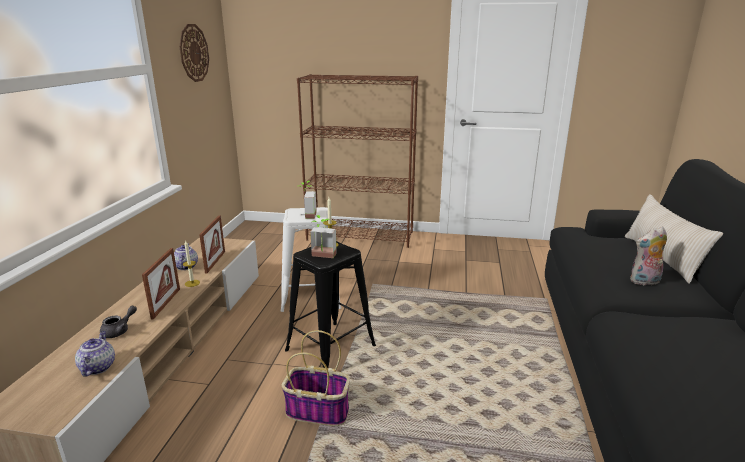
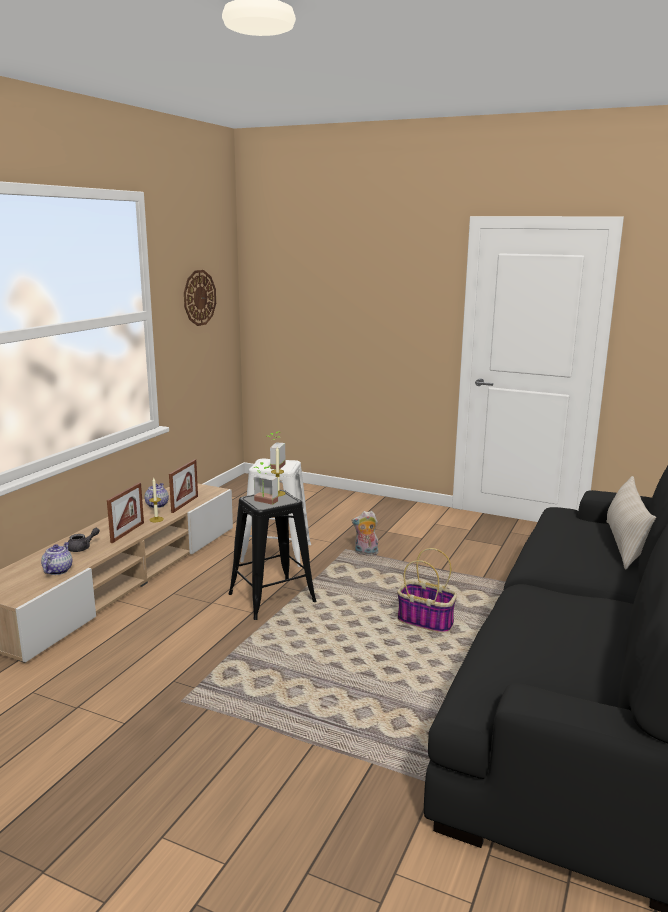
camera: 15 degrees right, 5 degrees down
(319, 411) = (235, 643): basket -> basket (426, 621)
(361, 236) = (361, 502): brown bookcase -> none
(644, 282) = (578, 563): plush toy -> plush toy (365, 553)

